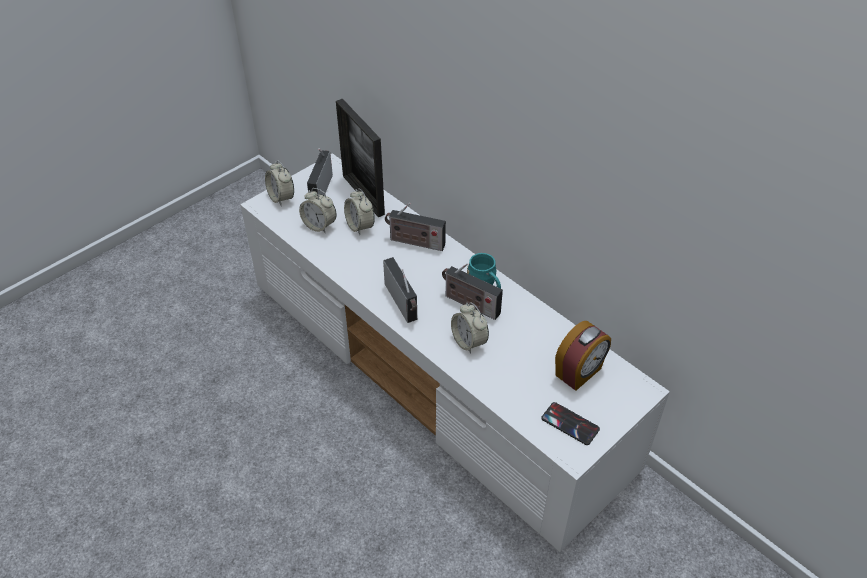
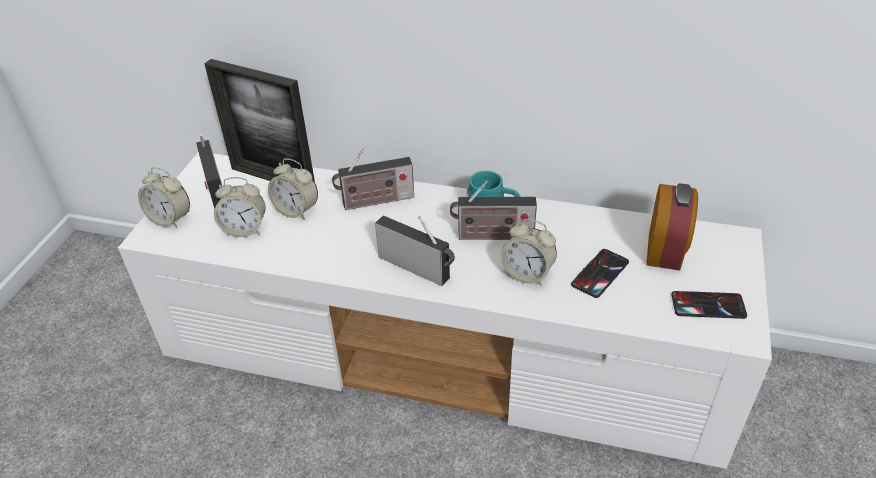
camera: 30 degrees left, 5 degrees down
(517, 365) = (600, 273): none -> phone

